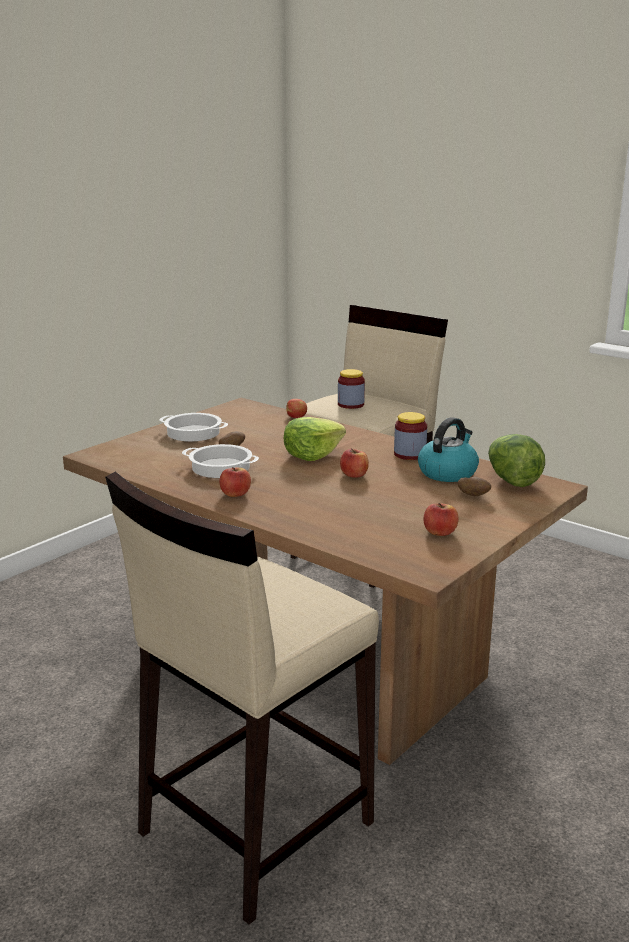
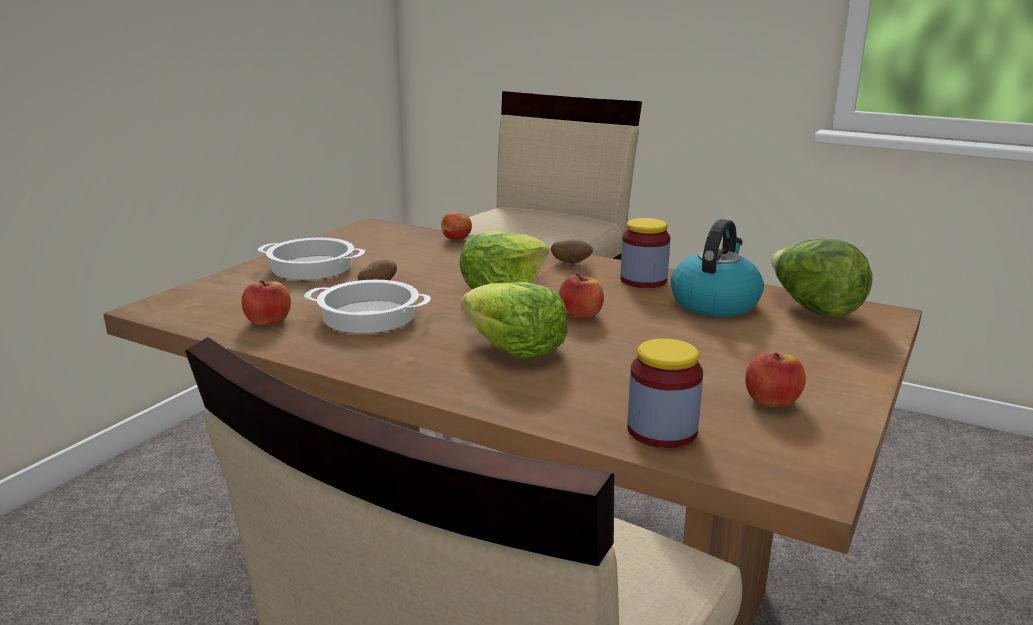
camera: 10 degrees left, 0 degrees up
(235, 494) = (406, 358): apple -> apple (268, 321)
(301, 493) = (514, 349): none -> lettuce
(350, 404) = (519, 221): jar -> jar (662, 431)
(473, 496) = (777, 336): potato -> potato (571, 263)

